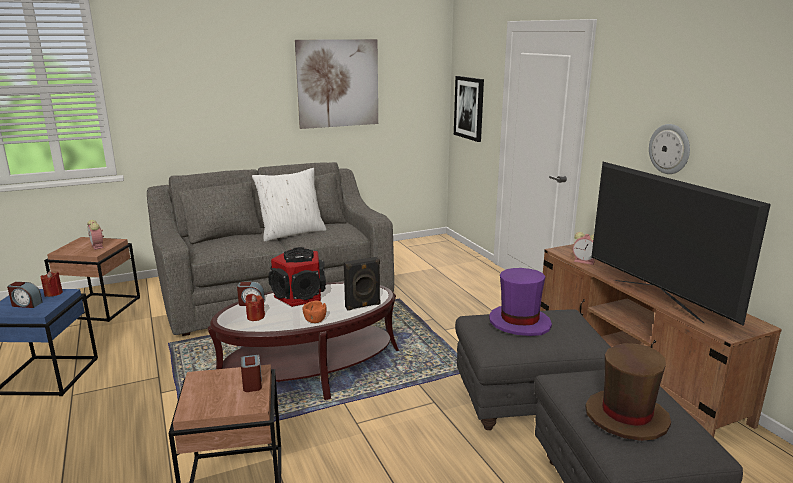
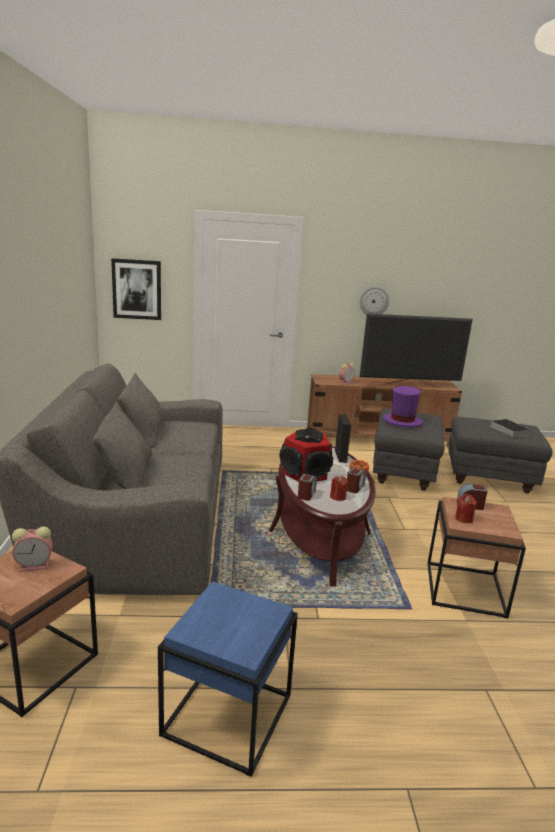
camera: 70 degrees left, 0 degrees up
(26, 304) = (239, 624): alarm clock -> alarm clock (354, 488)
(53, 293) = (214, 601): red candle -> red candle (463, 518)
(292, 233) = (171, 443): white pillow -> none
(338, 83) = (55, 273): picture -> none
(626, 417) = (508, 430): brown hat -> book

